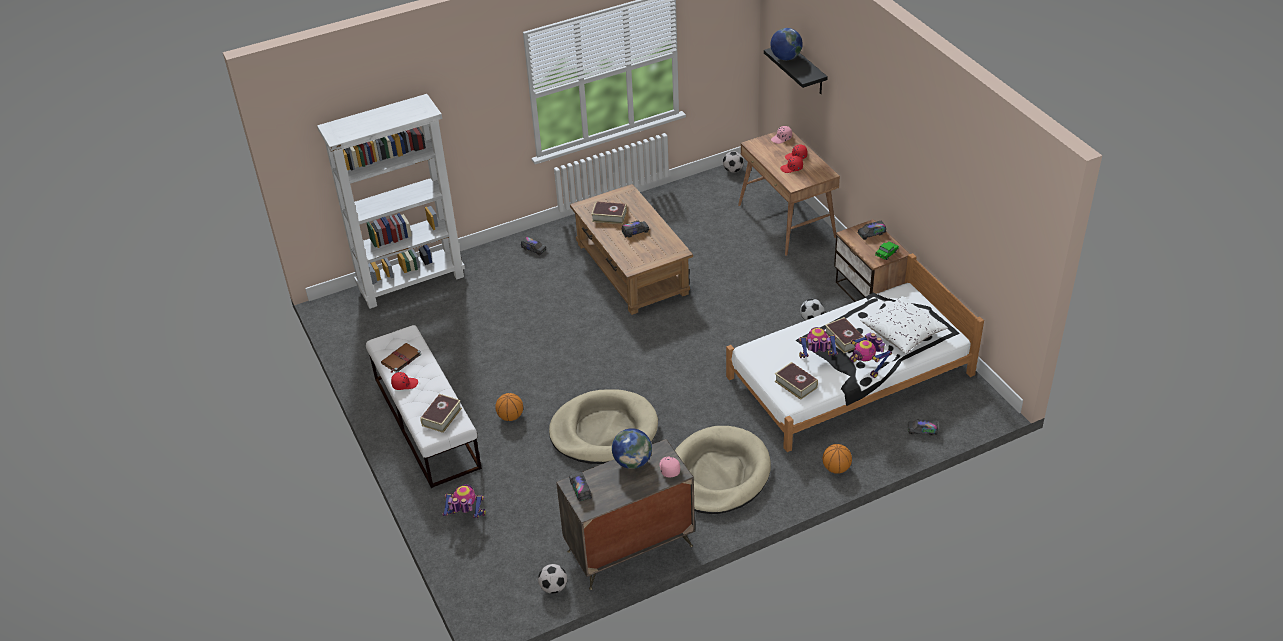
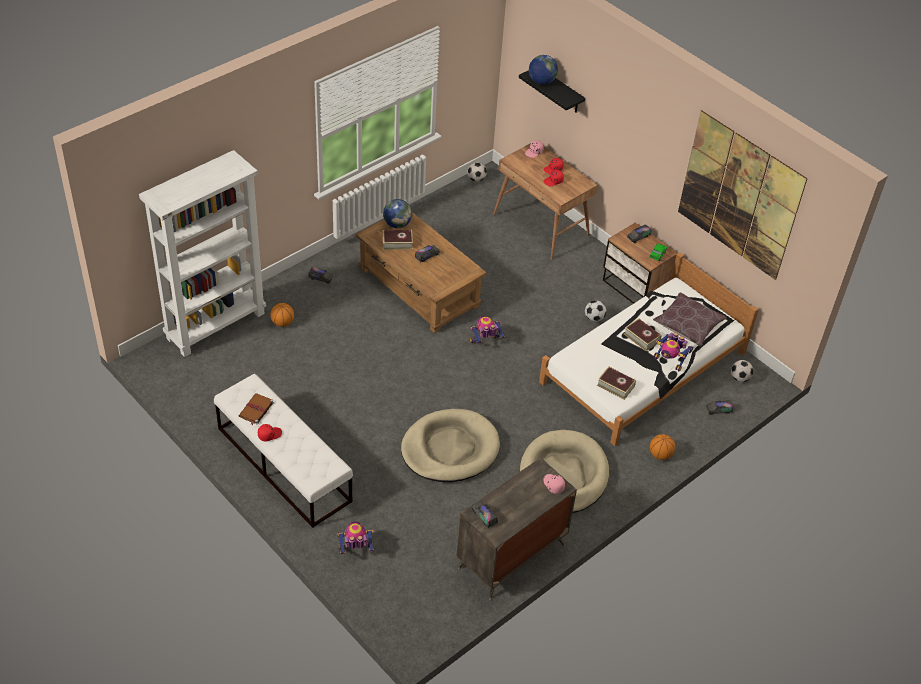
camera: 20 degrees left, 5 degrees up
(441, 417) = (317, 462): book -> none
(510, 416) = (360, 447): basketball -> basketball (282, 323)
(553, 587) = (458, 603): football -> football (739, 378)
(632, 462) = (520, 483): globe -> globe (397, 224)
(817, 359) = (625, 360): toy robot -> toy robot (485, 342)
(902, 332) = (688, 325): white pillow -> brown pillow
(962, 183) = (739, 195): none -> picture

